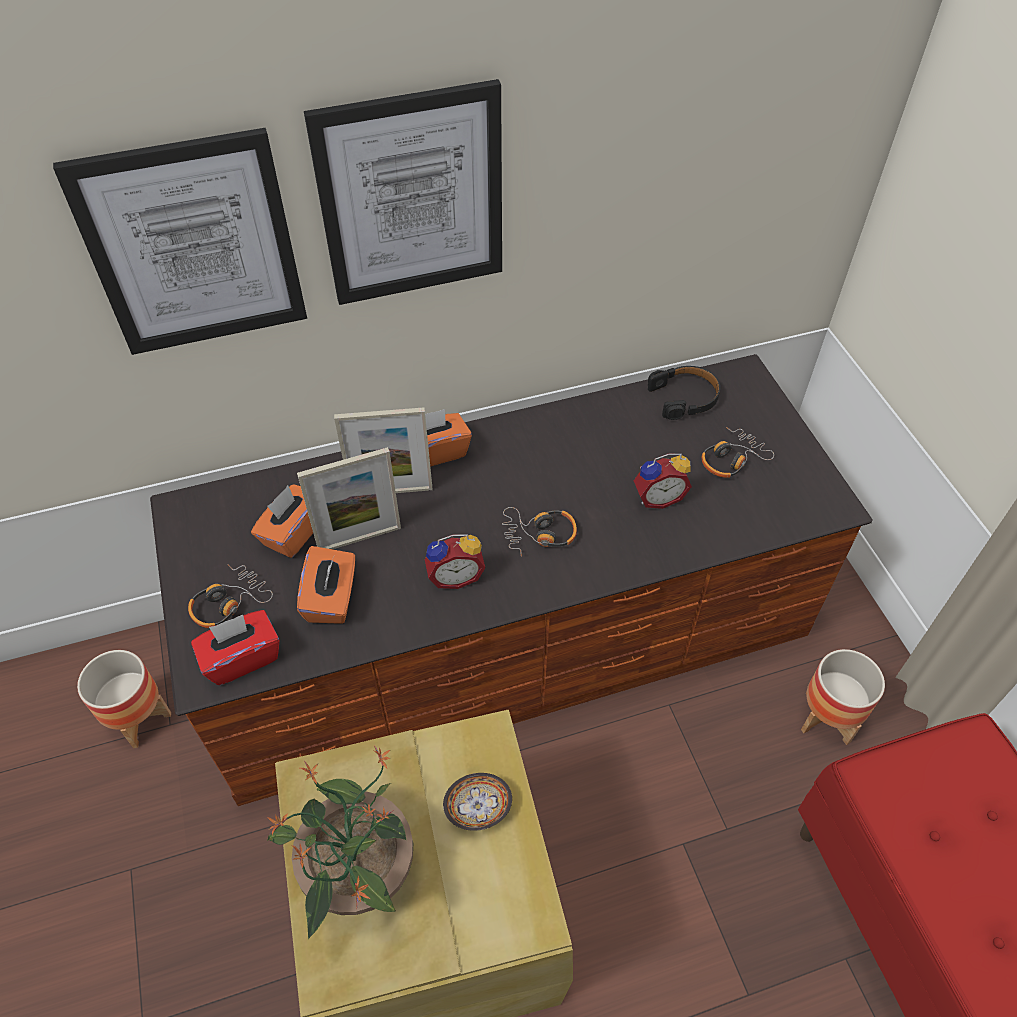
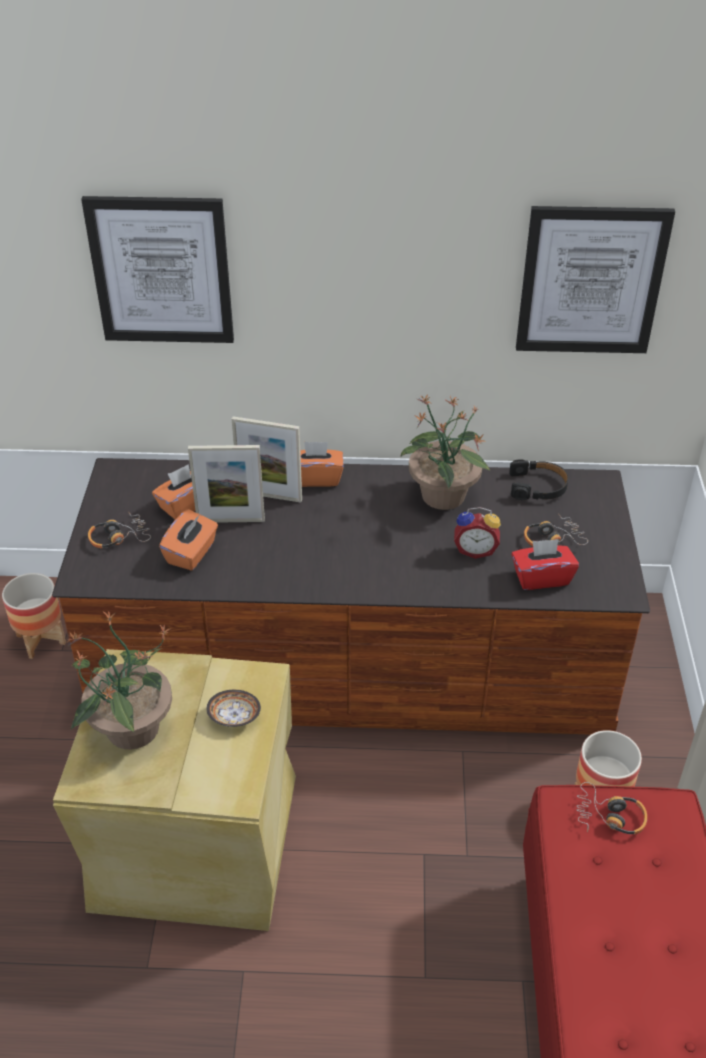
camera: 20 degrees right, 10 degrees down
(242, 658) = (111, 573): red tissue box -> red tissue box (541, 577)
(412, 197) = (321, 267): picture -> picture (591, 281)
(455, 576) = (288, 562): alarm clock -> none
(539, 535) = (367, 552): headphones -> headphones (609, 816)
(589, 438) = (443, 496): none -> potted plant

